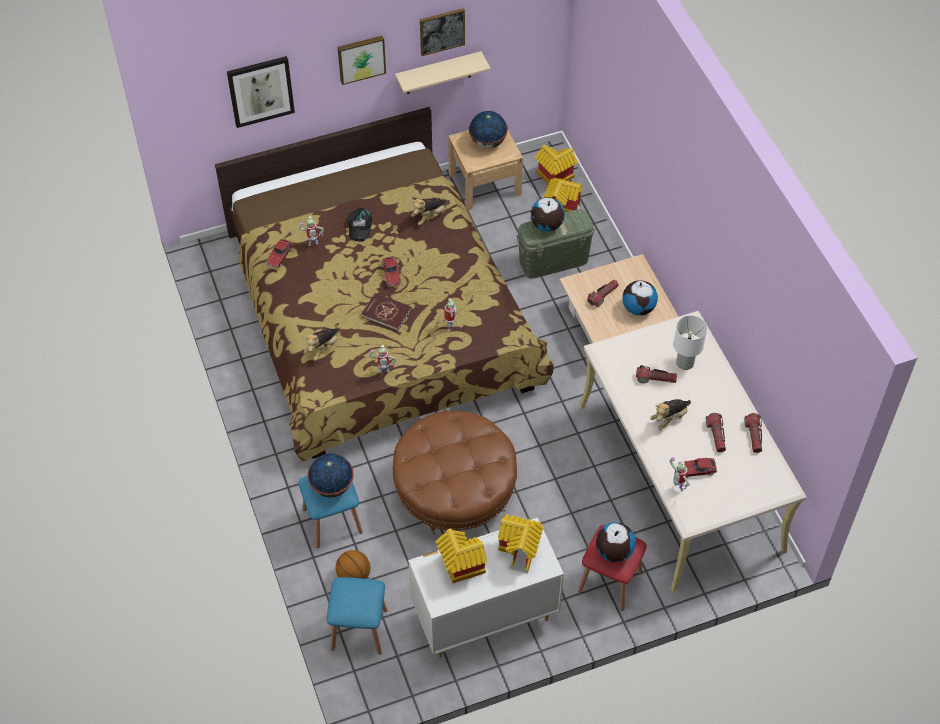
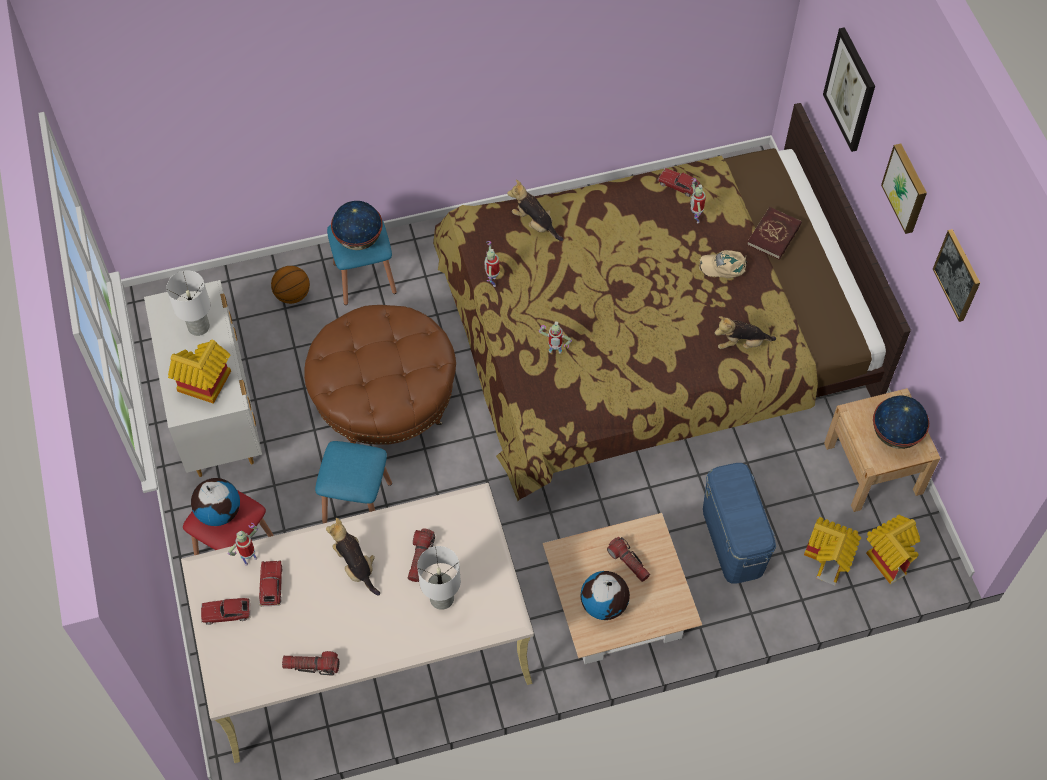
camera: 95 degrees right, 5 degrees up
(359, 226) = (723, 266): black cap -> beige cap
(359, 629) = (228, 297): blue stool -> blue stool (357, 502)
(386, 313) = (582, 288): red book -> red book (774, 235)
(391, 274) = (642, 296): toy car -> toy car (226, 613)
(429, 216) = (740, 343): plush toy -> plush toy turned 60 degrees counterclockwise
(438, 73) = (936, 315): beige shelf -> none
(459, 567) = (199, 326): toy house -> white table lamp
(546, 225) = (742, 495): globe -> none
(553, 260) = (733, 540): green storage box -> blue storage box
(716, 435) = (320, 618): flashlight -> none

